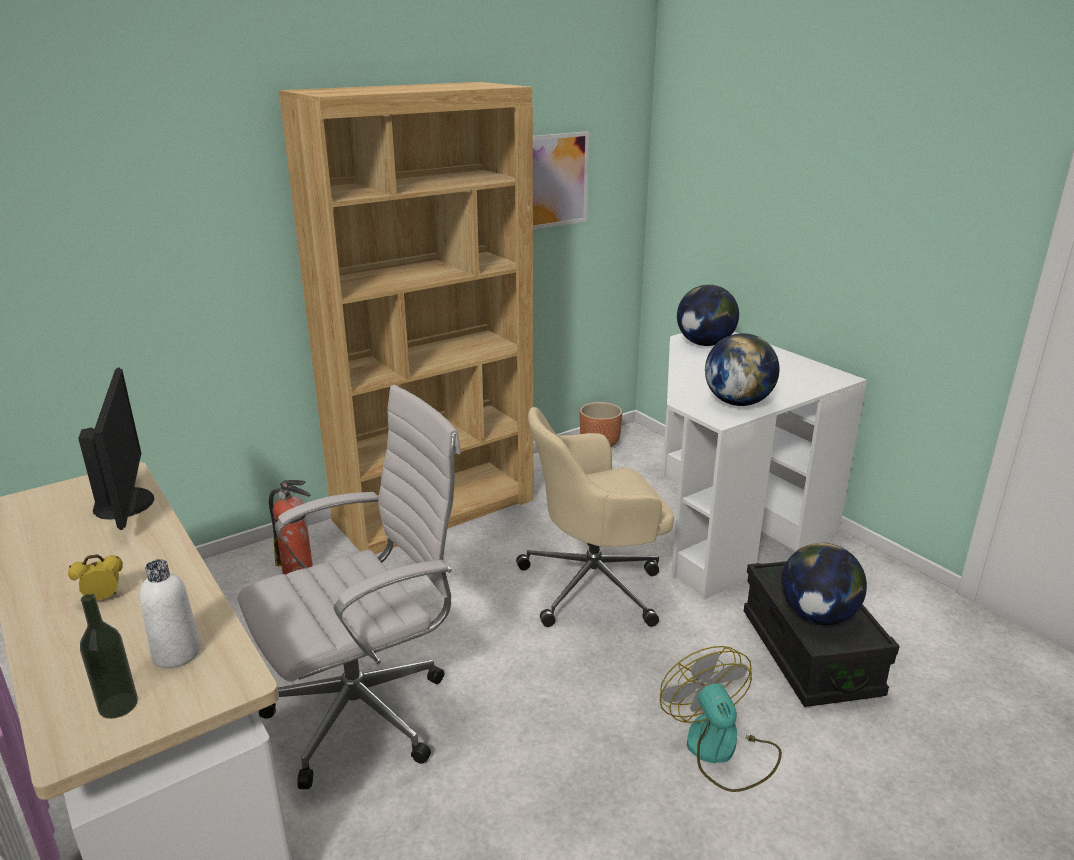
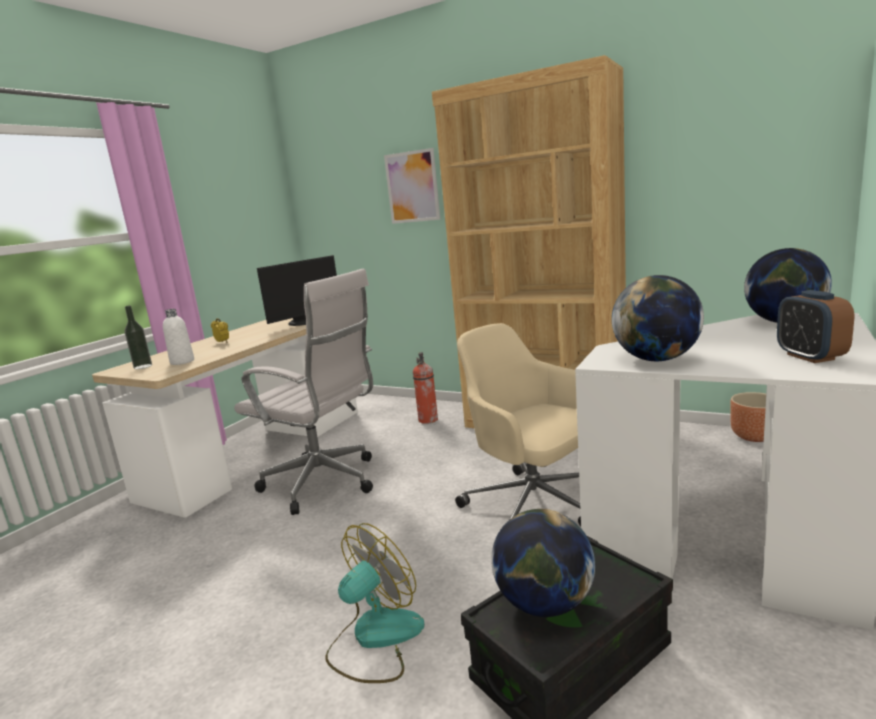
camera: 65 degrees right, 10 degrees down
(557, 180) = (714, 152): picture -> picture (412, 187)
(792, 372) = (810, 357): none -> alarm clock

